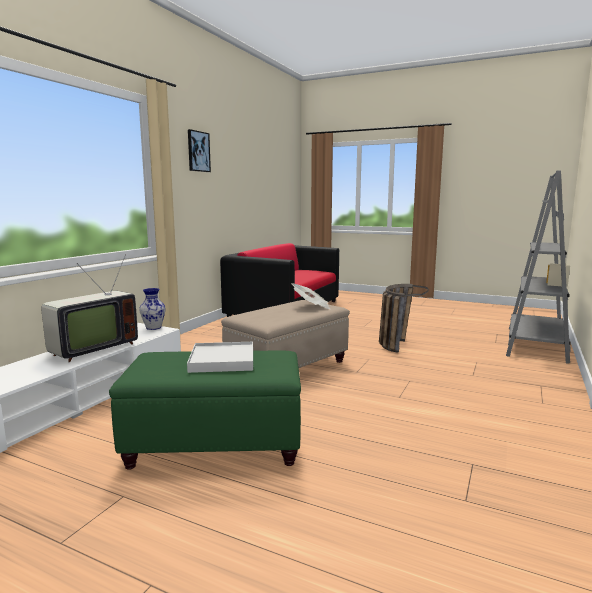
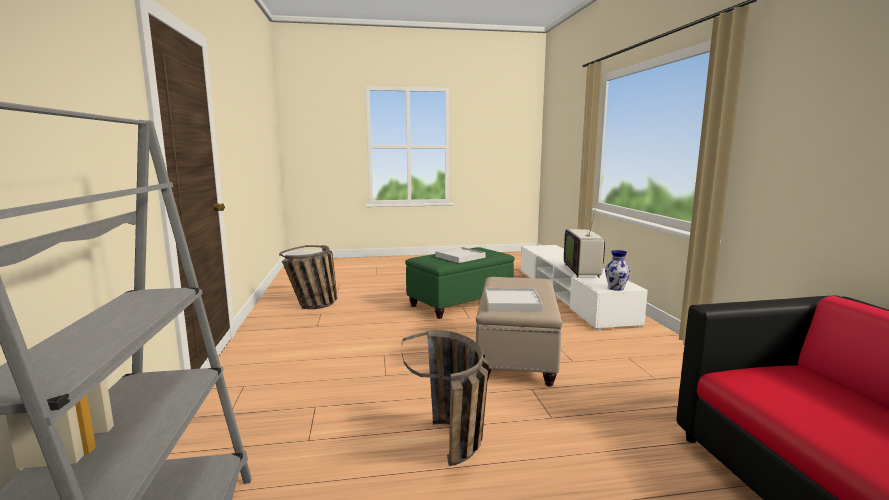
camera: 145 degrees right, 0 degrees up
(198, 151) = (829, 80): picture -> none
(312, 307) = (512, 303): newspaper -> white tray
(480, 536) = (314, 306): none -> basket

